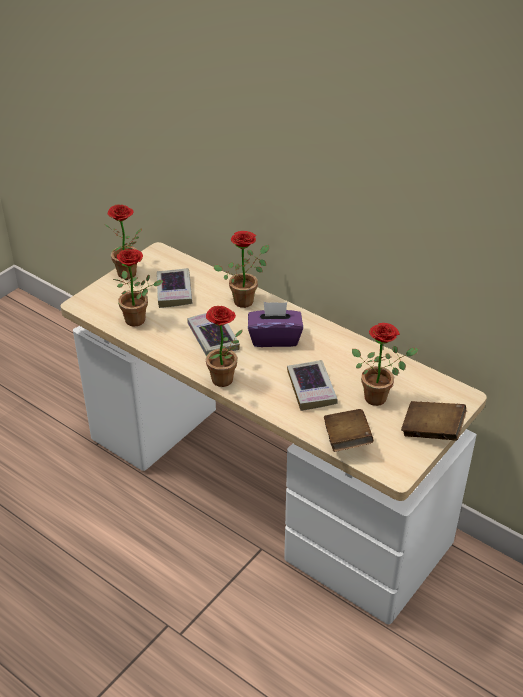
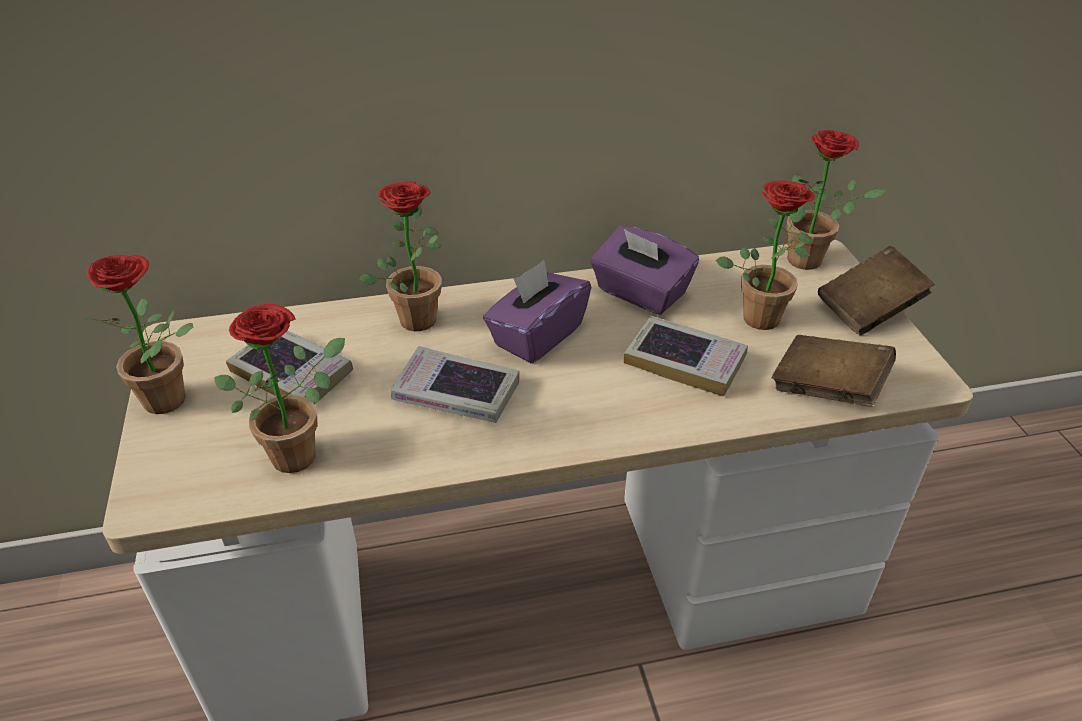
camera: 50 degrees left, 0 degrees up
(225, 382) = (576, 438): potted plant -> potted plant (812, 260)
(344, 352) = (640, 293): none -> purple tissue box

